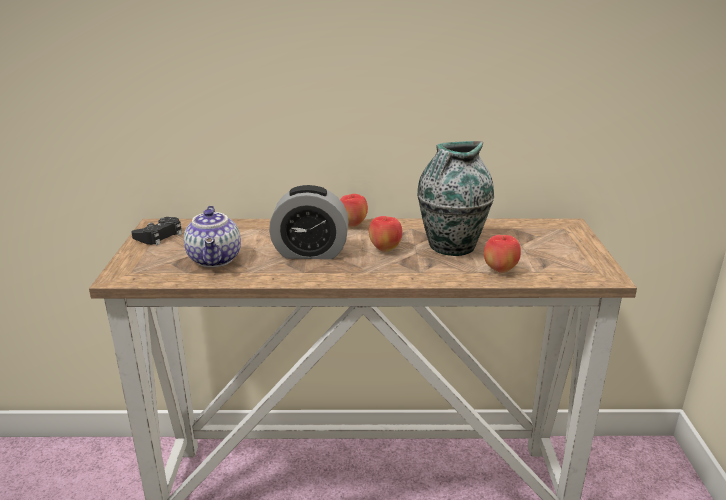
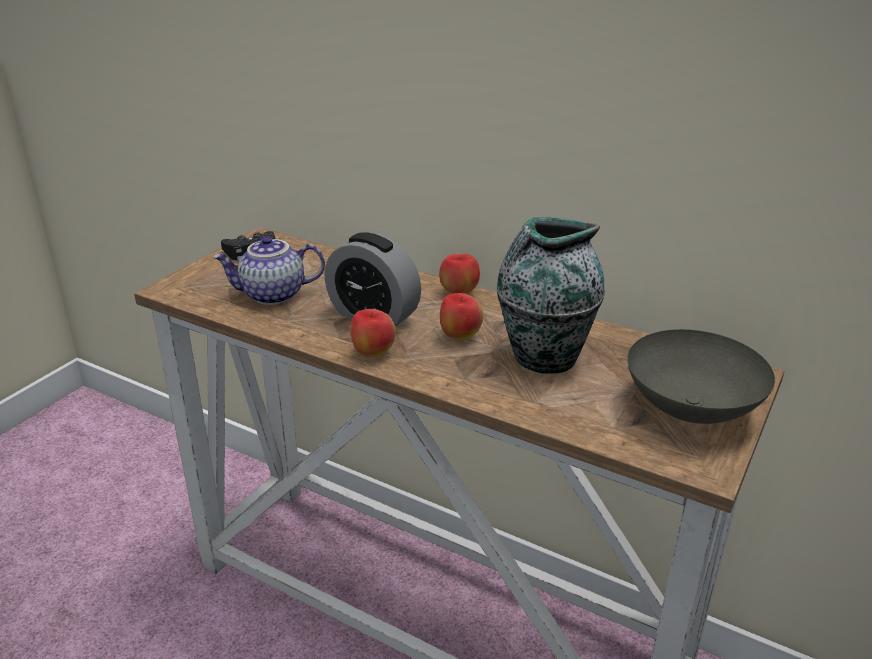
camera: 30 degrees right, 5 degrees up
(216, 259) = (272, 295): teapot -> teapot turned 60 degrees clockwise
(500, 270) = (568, 409): apple -> apple (372, 353)
(564, 250) = (692, 410): none -> grey bowl

